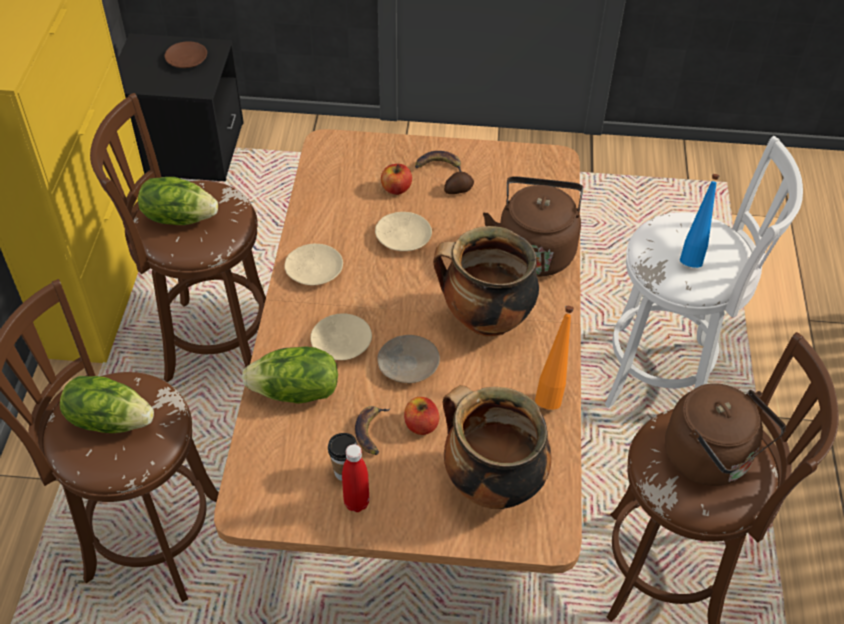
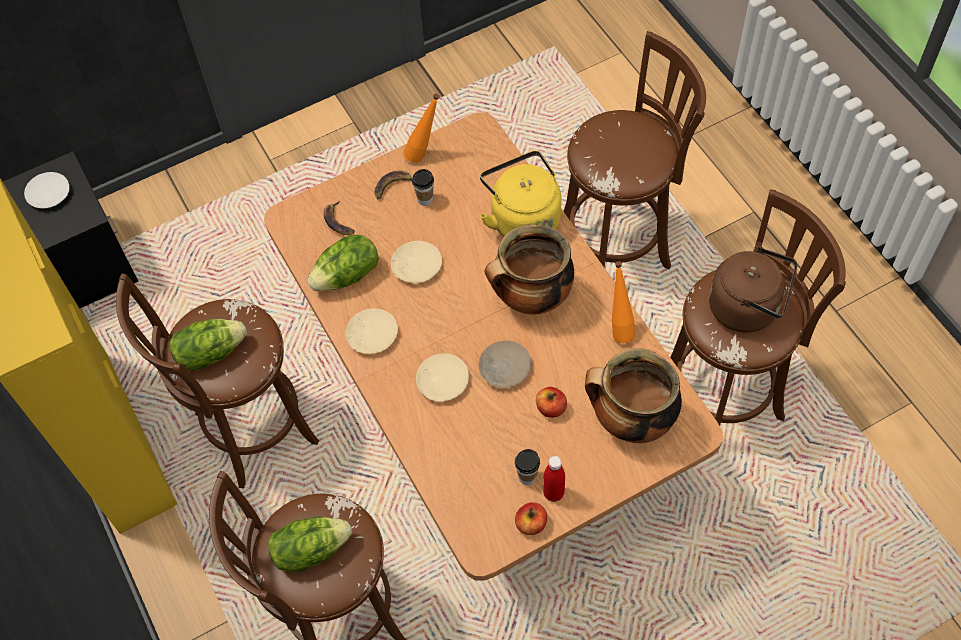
camera: 30 degrees left, 10 degrees up
(187, 60) = (49, 194): brown plate -> white plate
(296, 392) = (443, 441): lettuce -> lettuce (347, 276)
(371, 432) = (521, 435): banana -> banana (339, 221)
(396, 189) = (377, 226): apple -> apple (531, 524)
(458, 189) = (425, 199): potato -> cup
(489, 154) = (424, 153): none -> orange bottle
(535, 250) = (522, 218): brown kettle -> yellow kettle
(664, 375) = (619, 244): white stool -> brown stool
(692, 255) = (626, 152): blue bottle -> none

